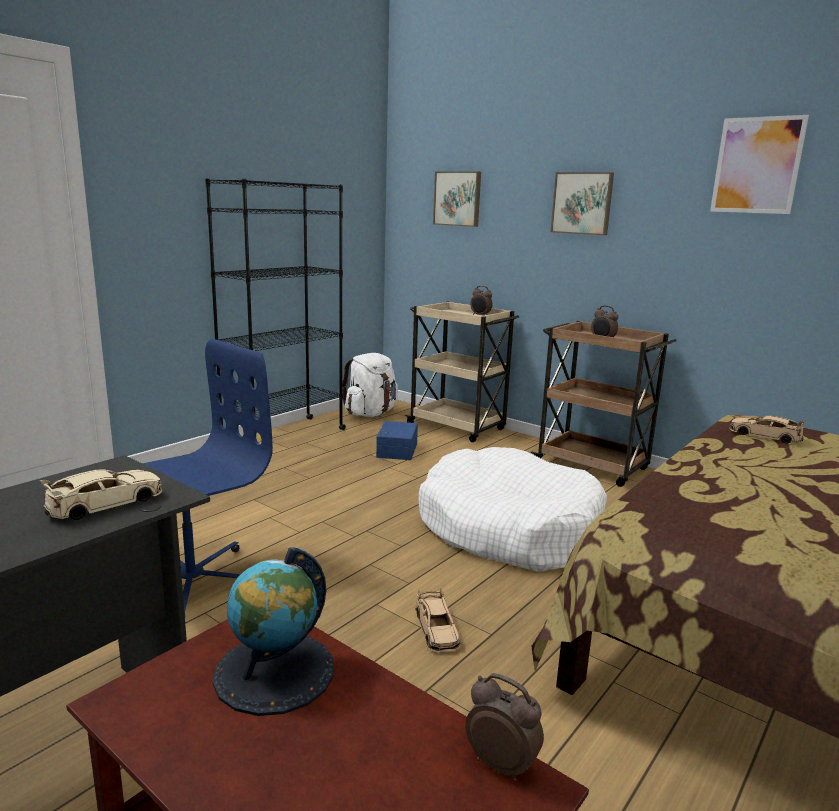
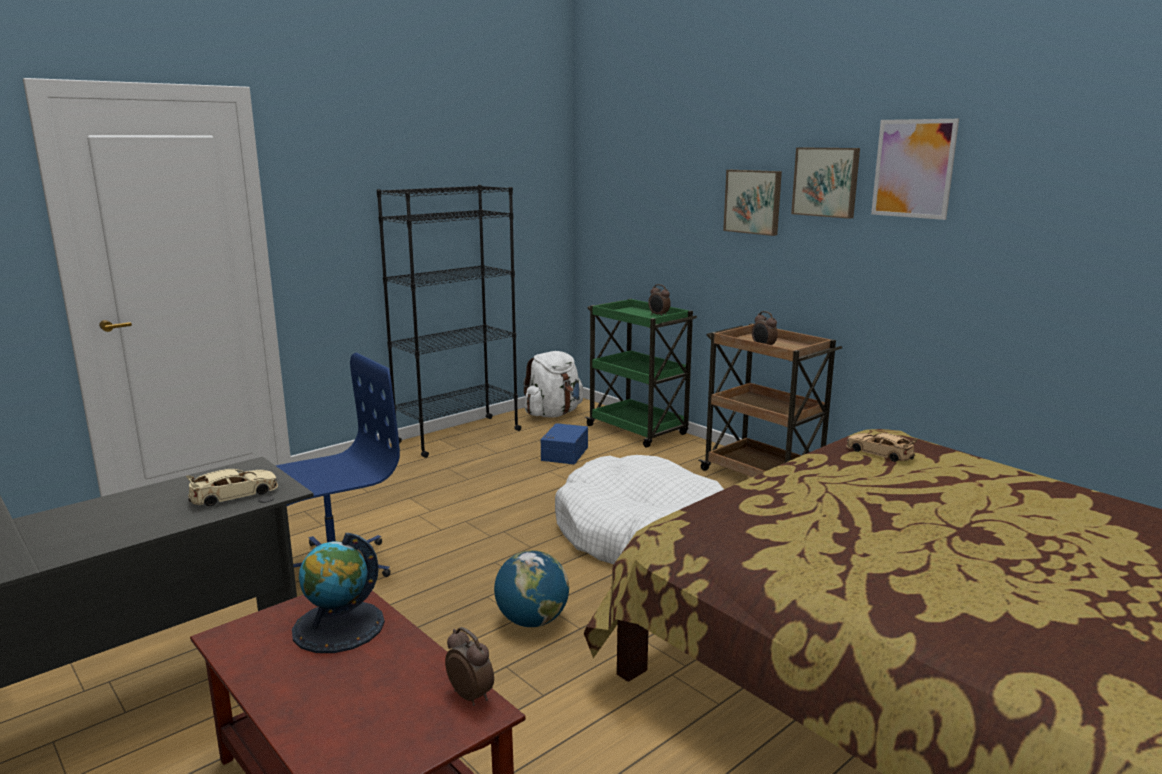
camera: 10 degrees right, 0 degrees up
(436, 629) = (532, 621): beige toy car -> globe
(457, 427) = (638, 431): beige cart -> green cart
(458, 198) = (639, 193): picture -> picture (826, 182)

